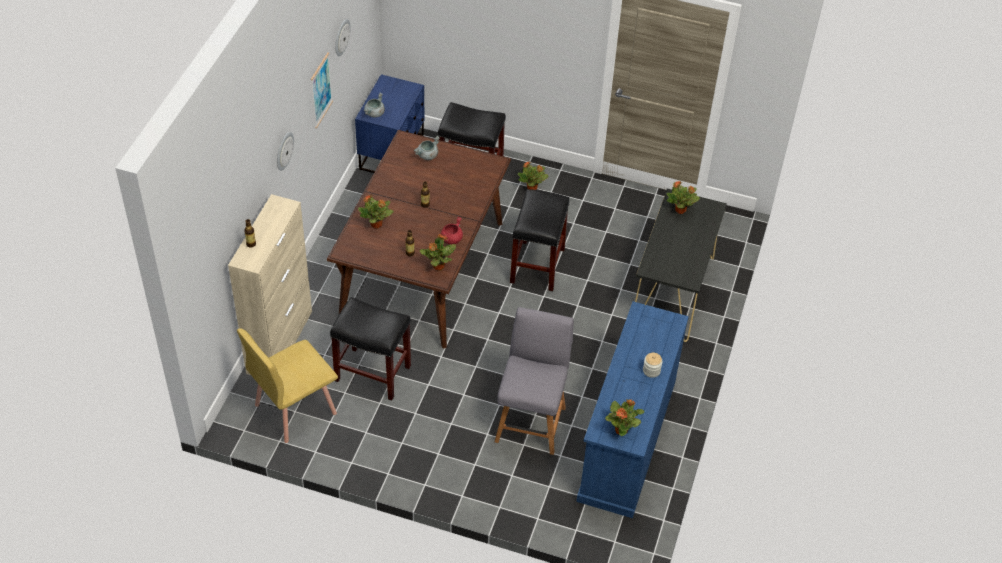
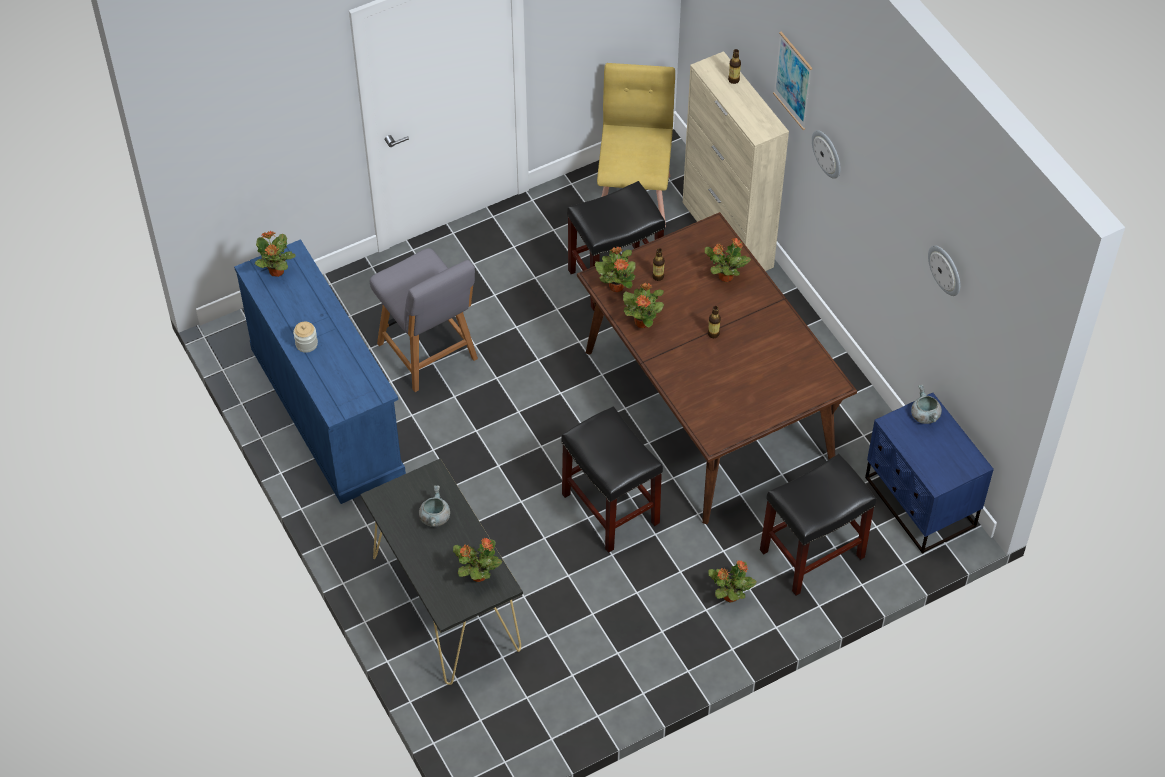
camera: 135 degrees right, 5 degrees up
(321, 90) = (896, 237): picture -> picture (793, 80)
(427, 156) = (786, 386): grey cooking pot -> grey cooking pot (434, 517)
(451, 239) = (642, 322): red cooking pot -> potted plant

